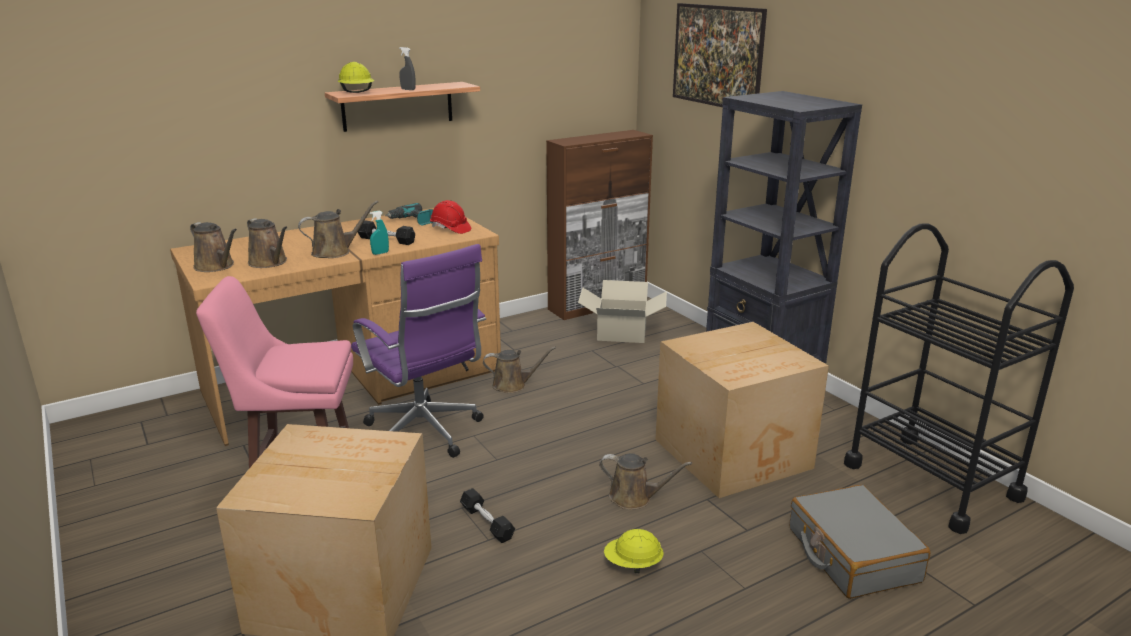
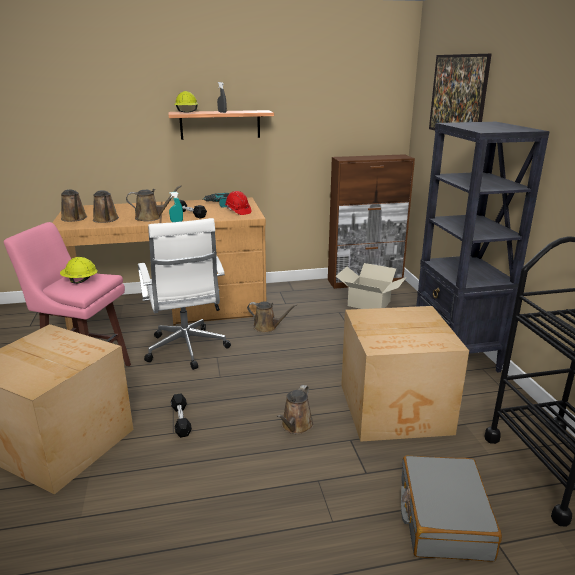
camera: 20 degrees right, 0 degrees up
(425, 434) = (187, 350): purple office chair -> white office chair
(633, 565) = (259, 478): yellow hard hat -> yellow hard hat (80, 281)
(634, 498) = (296, 426): brown watering can -> brown watering can turned 75 degrees clockwise

